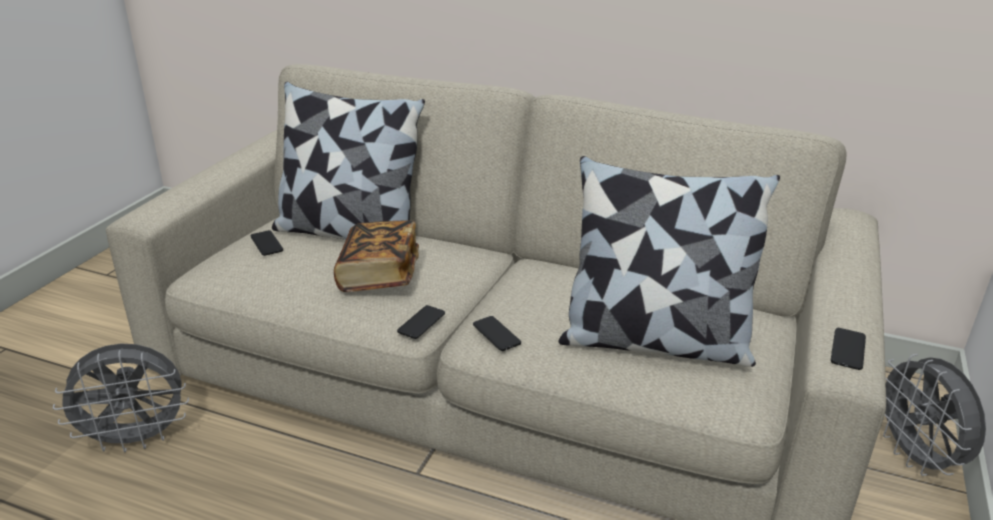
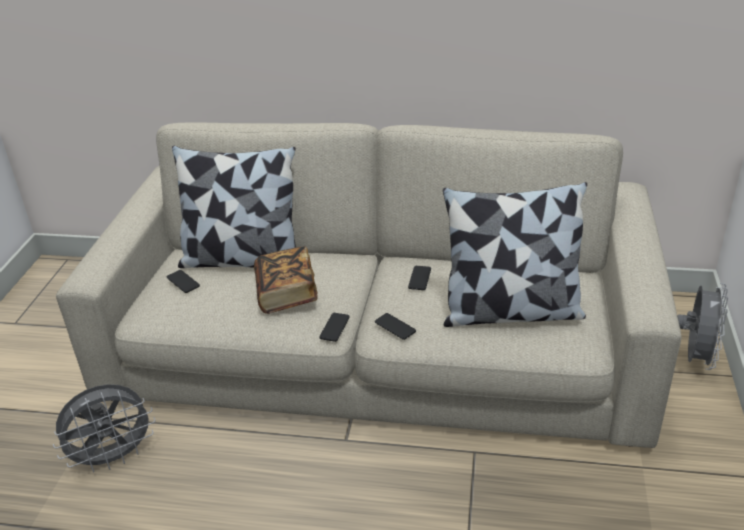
camera: 10 degrees left, 5 degrees up
(848, 349) = (649, 298): phone -> phone (419, 278)
(916, 458) = (695, 357): grey fan -> grey fan turned 135 degrees counterclockwise

